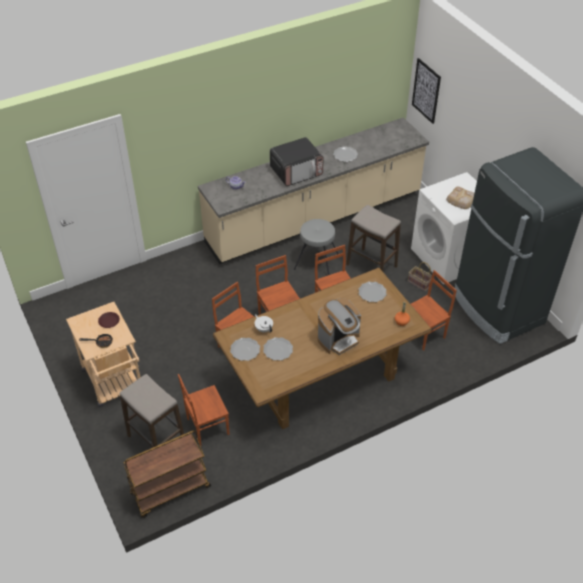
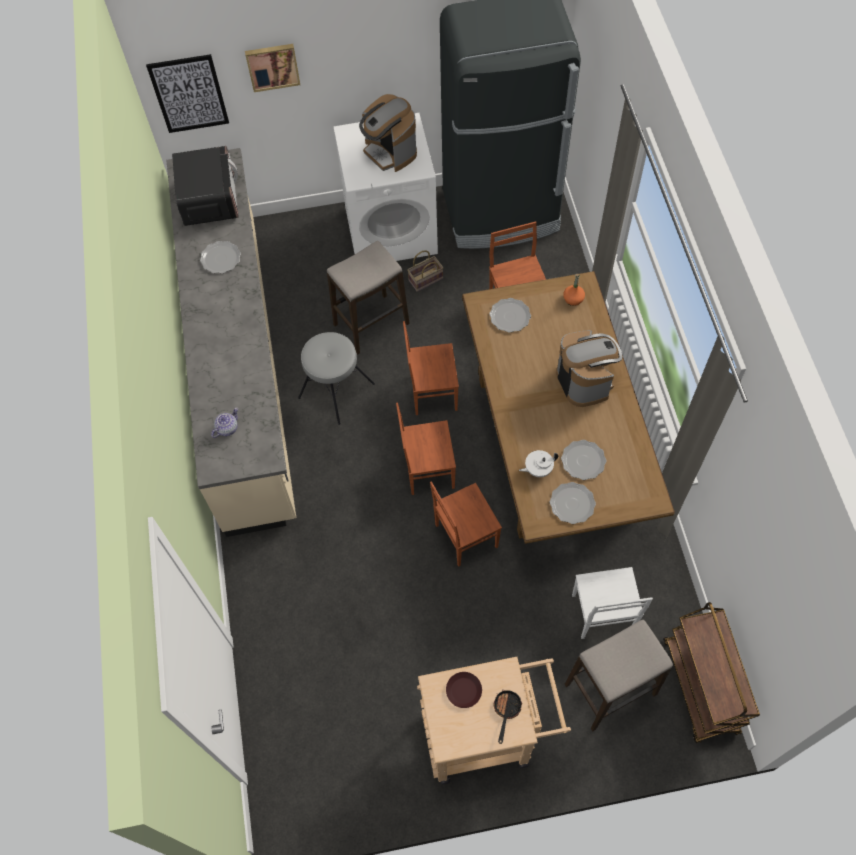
camera: 70 degrees left, 15 degrees up
(207, 426) = (601, 614): brown chair -> white chair
(296, 172) = (230, 333): microwave -> microwave (210, 199)
(459, 109) = (272, 66): none -> picture
(461, 200) = (389, 152): bread -> coffee machine

